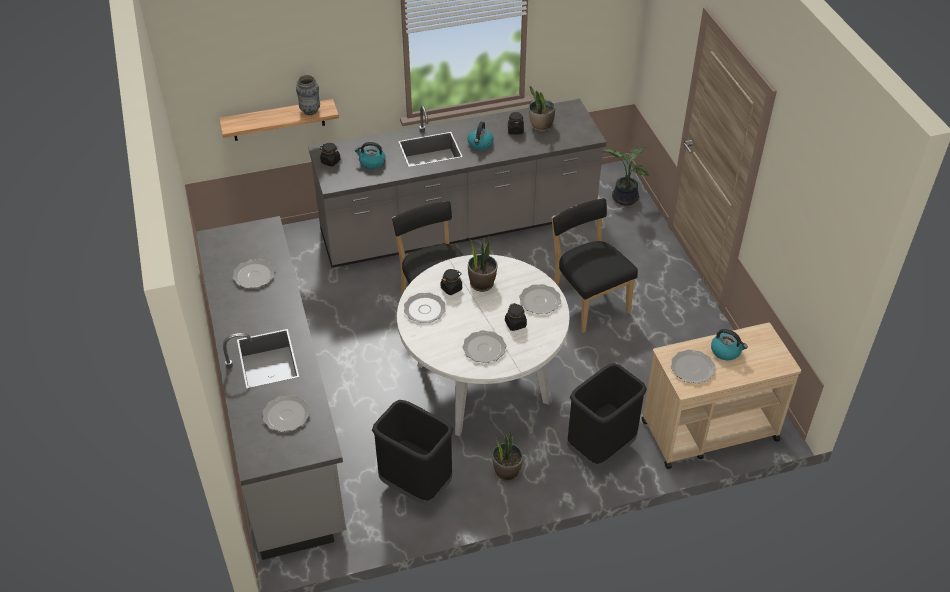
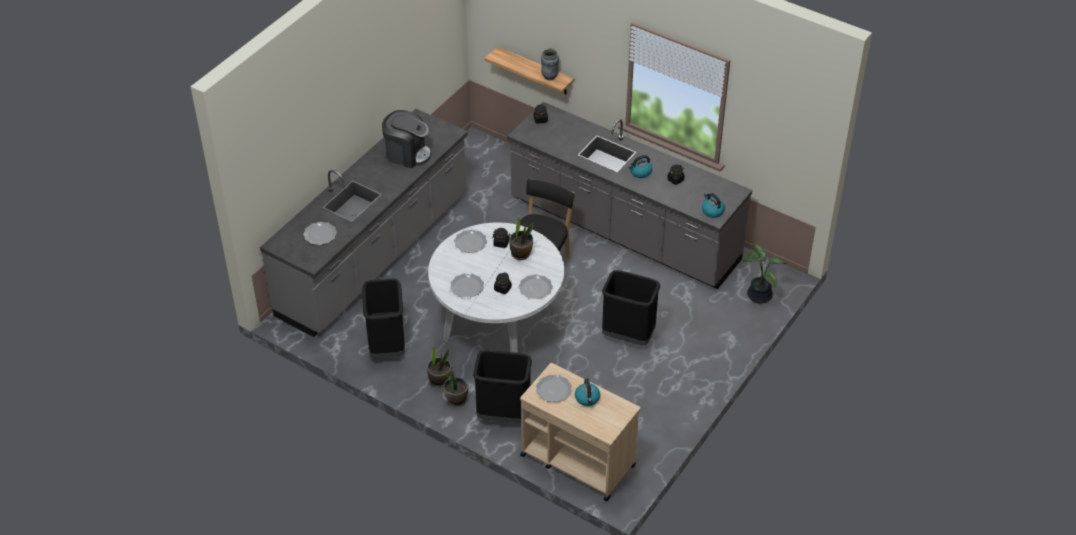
camera: 50 degrees right, 0 degrees up
(254, 275) = (407, 154): plate -> coffee machine
(371, 163) = (561, 137): kettle -> kettle (712, 211)
(541, 126) = (696, 189): potted plant -> potted plant (456, 400)
(588, 302) = (628, 335): black chair -> black trash can

